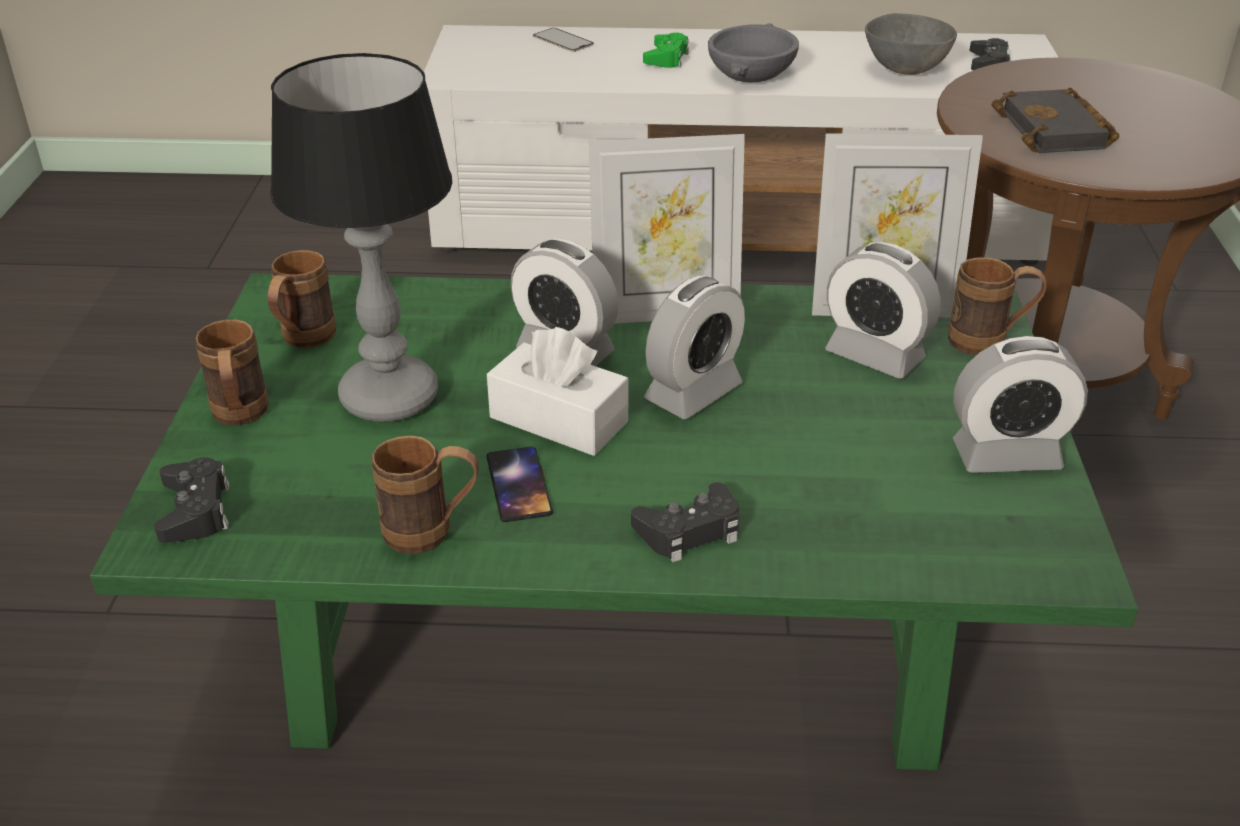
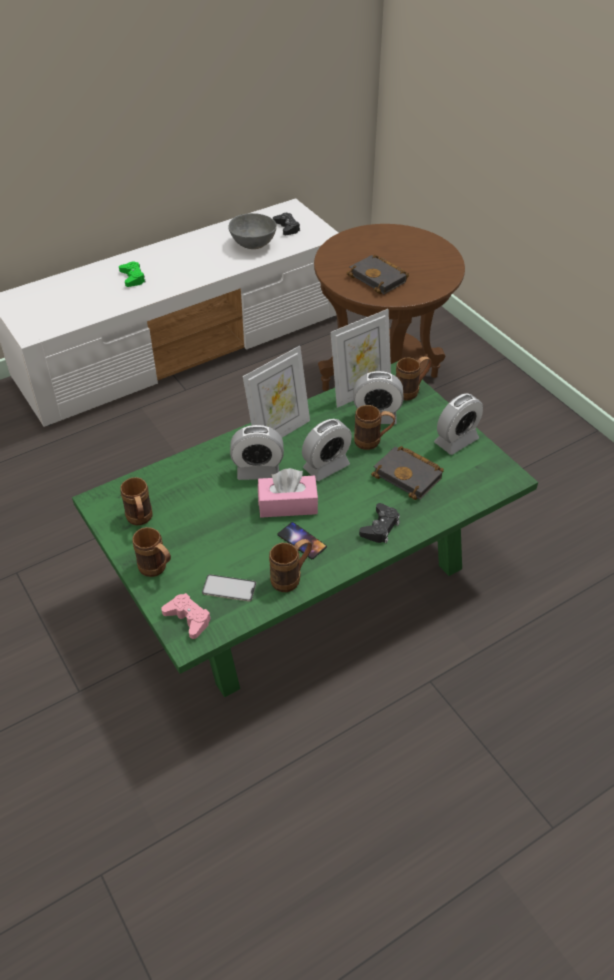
camera: 35 degrees left, 10 degrees up
(195, 510) = (188, 618): black game controller -> pink game controller
(387, 397) = (208, 529): table lamp -> none
(558, 420) = (288, 505): white tissue box -> pink tissue box
(563, 40) = (66, 285): phone -> phone (229, 588)
(693, 392) = (326, 467): alarm clock -> alarm clock turned 45 degrees clockwise
(752, 73) = (185, 273): grey bowl -> none
(825, 391) = (373, 442): none -> brown mug
(843, 473) = (410, 476): none -> black book

